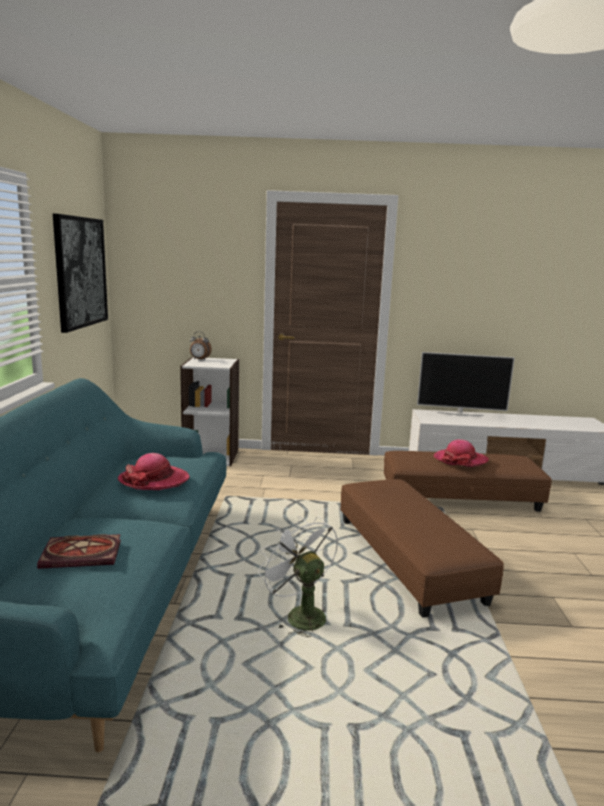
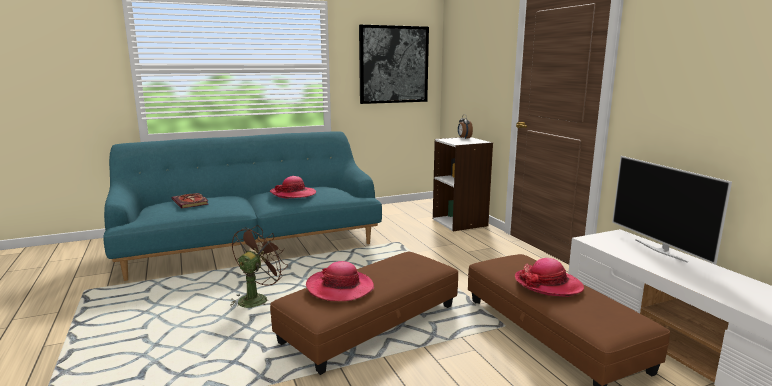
camera: 65 degrees right, 0 degrees up
(299, 615) = (256, 298): white fan -> brown fan
(427, 529) = (340, 288): none -> hat

